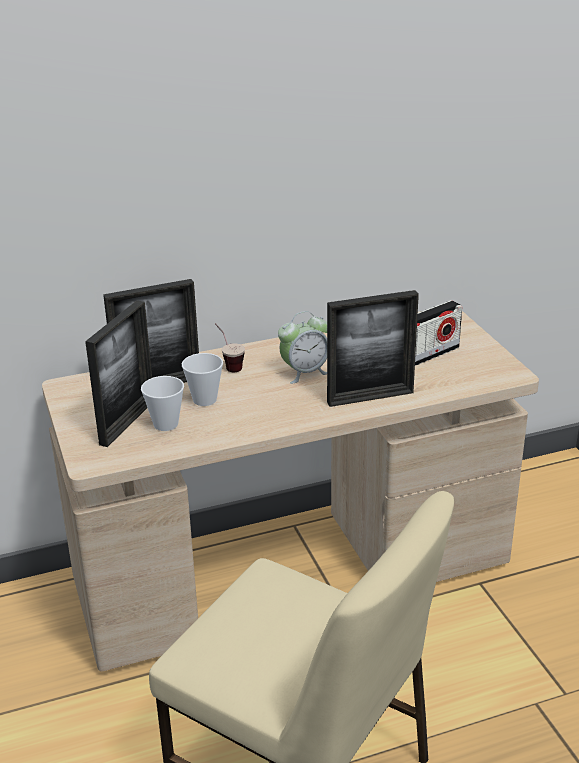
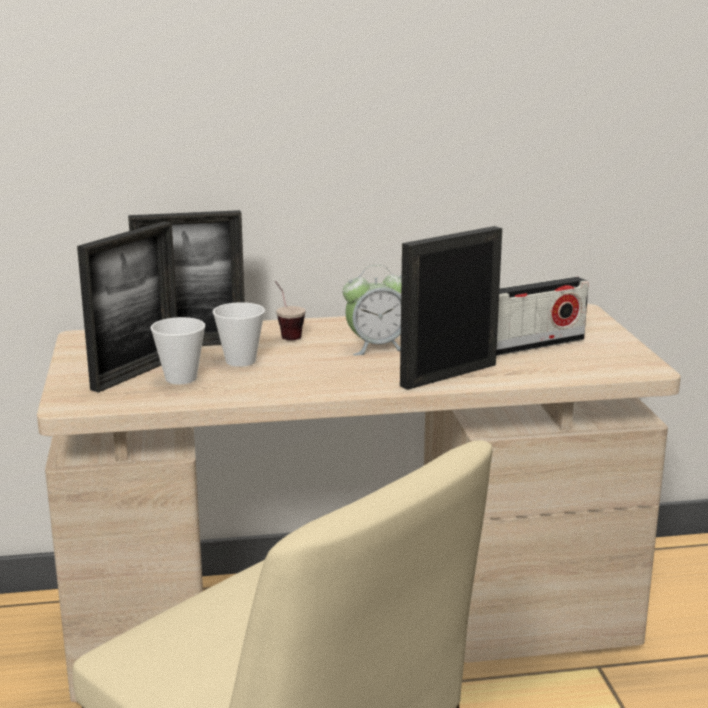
camera: 10 degrees right, 10 degrees down
(370, 397) = (448, 375): picture frame -> picture frame turned 150 degrees clockwise

